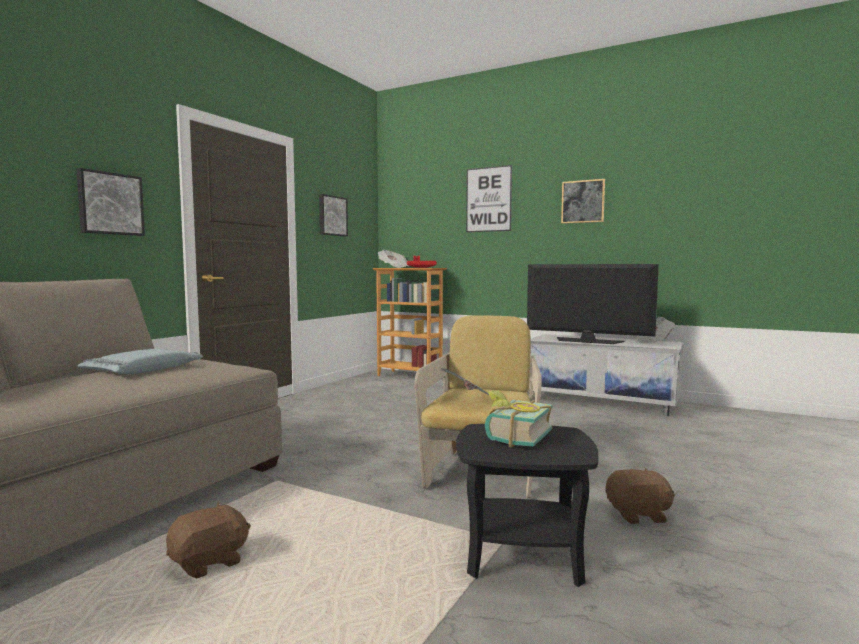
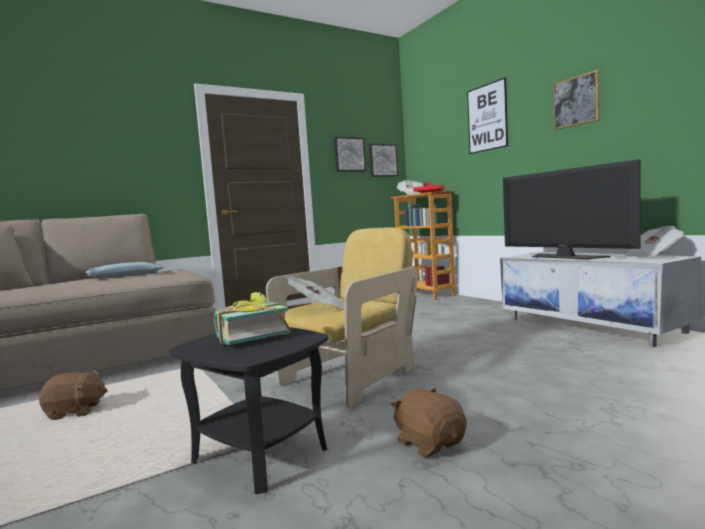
camera: 30 degrees right, 0 degrees up
(110, 204) = (143, 162): picture -> picture (382, 160)
(638, 515) = (430, 443): brown plush toy -> brown plush toy turned 150 degrees counterclockwise

